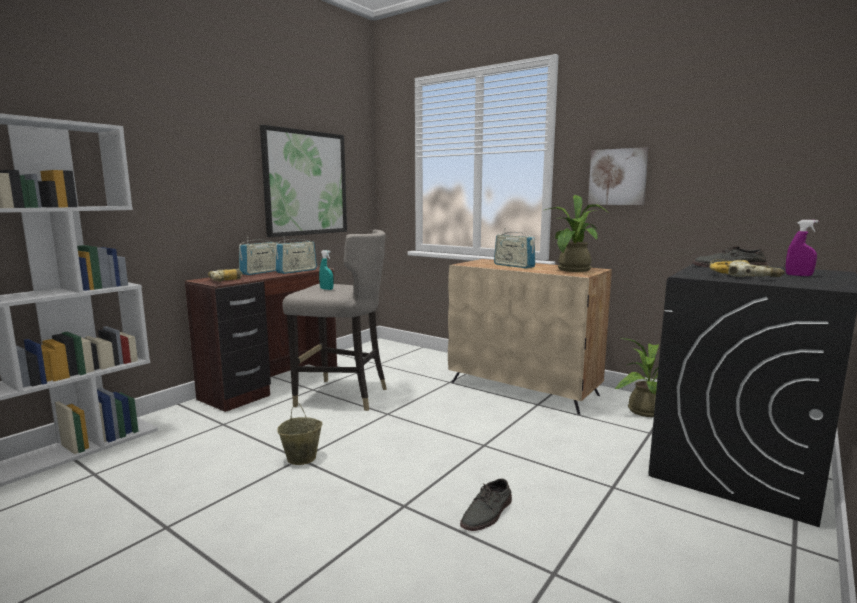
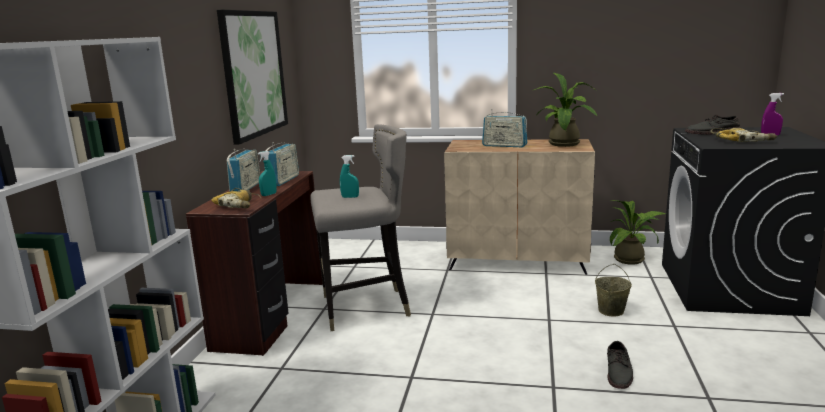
camera: 25 degrees left, 5 degrees up
(262, 277) = (269, 194): none -> turquoise spray bottle
(301, 458) = (411, 376): beige bucket -> beige bucket (610, 311)
(618, 177) = (582, 53): picture -> none

